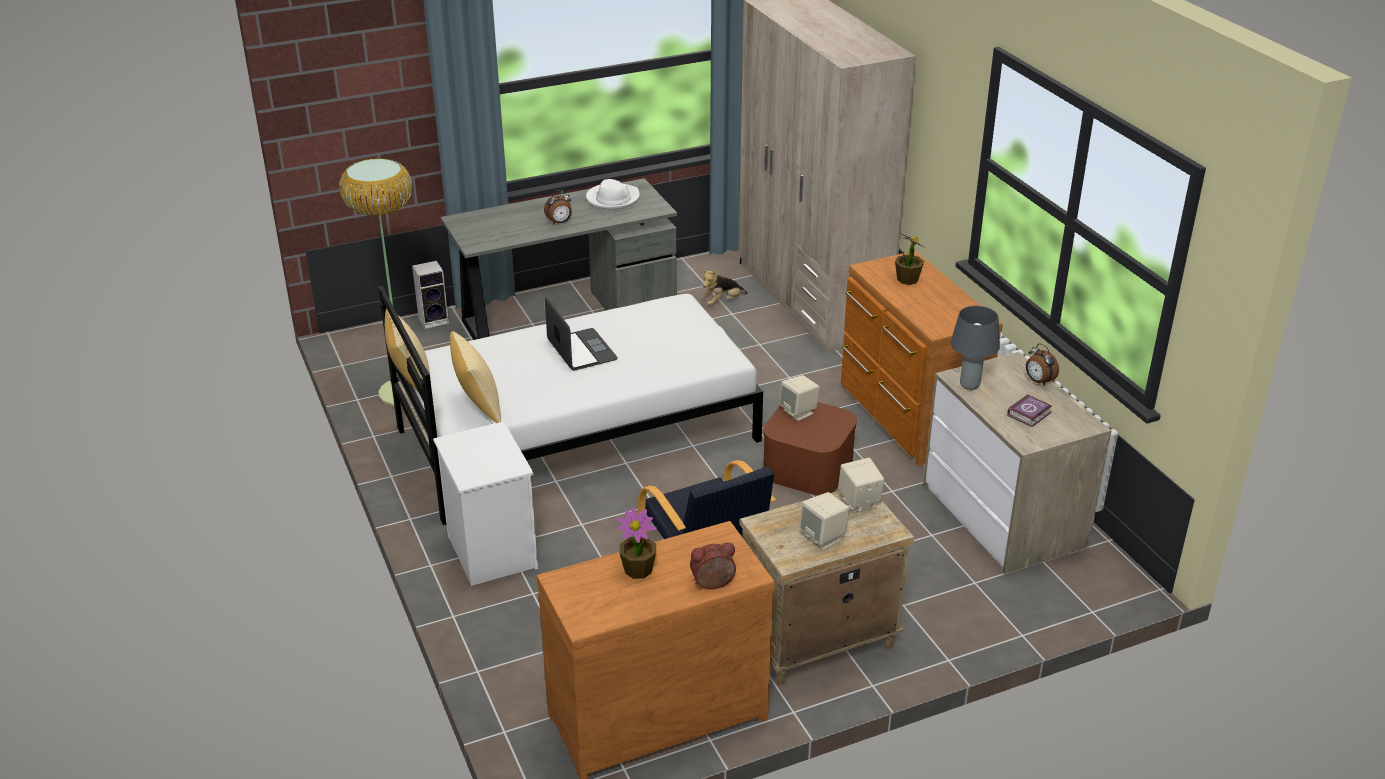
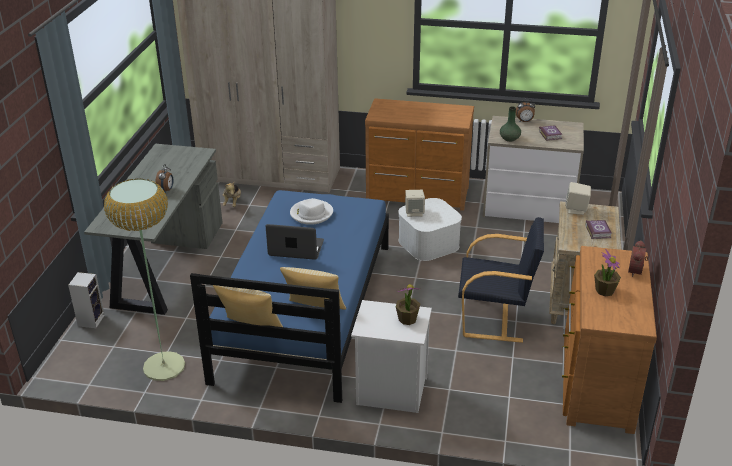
camera: 55 degrees left, 0 degrees up
(577, 434) = (305, 309): white bed -> blue bed
(612, 199) = (165, 162): white hat -> white hat (311, 214)
(807, 467) = (428, 243): brown storage box -> white storage box
(823, 537) = (598, 231): beige speaker -> book
(907, 279) = (401, 111): potted plant -> potted plant (407, 319)
(969, 386) = (510, 139): grey table lamp -> green vase

